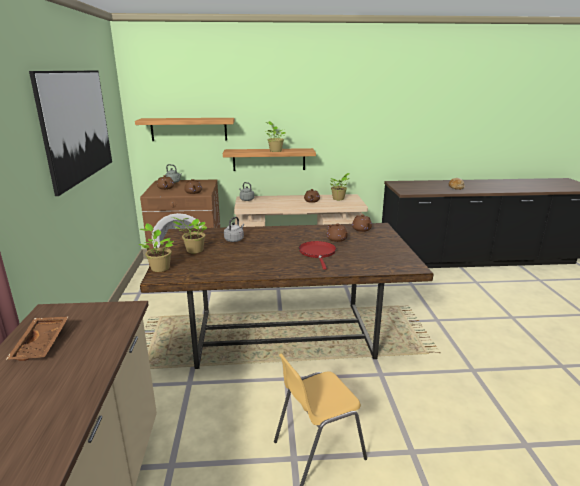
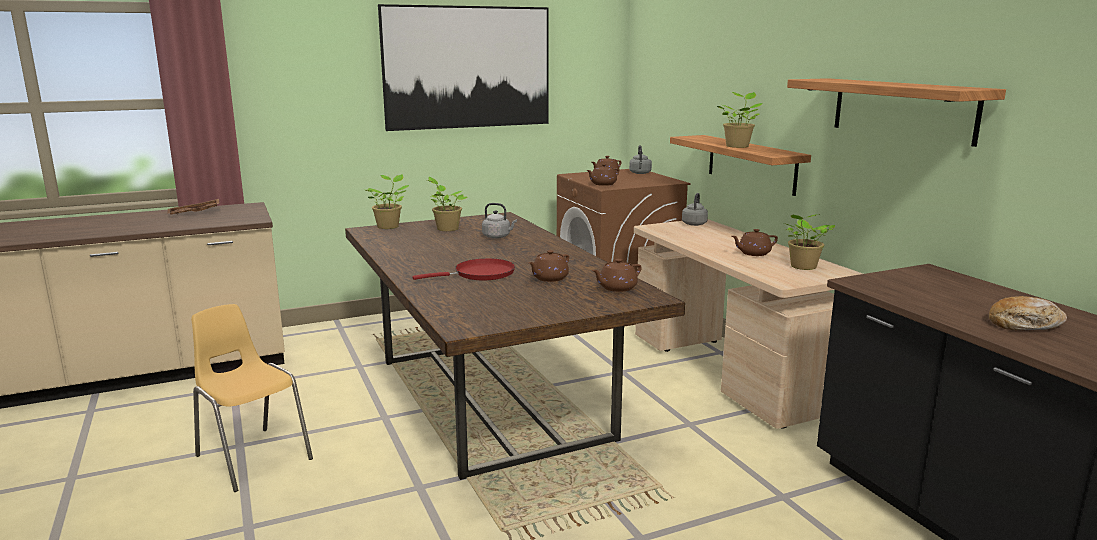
camera: 70 degrees right, 5 degrees down
(189, 129) = (674, 97): shelf -> shelf (902, 109)

